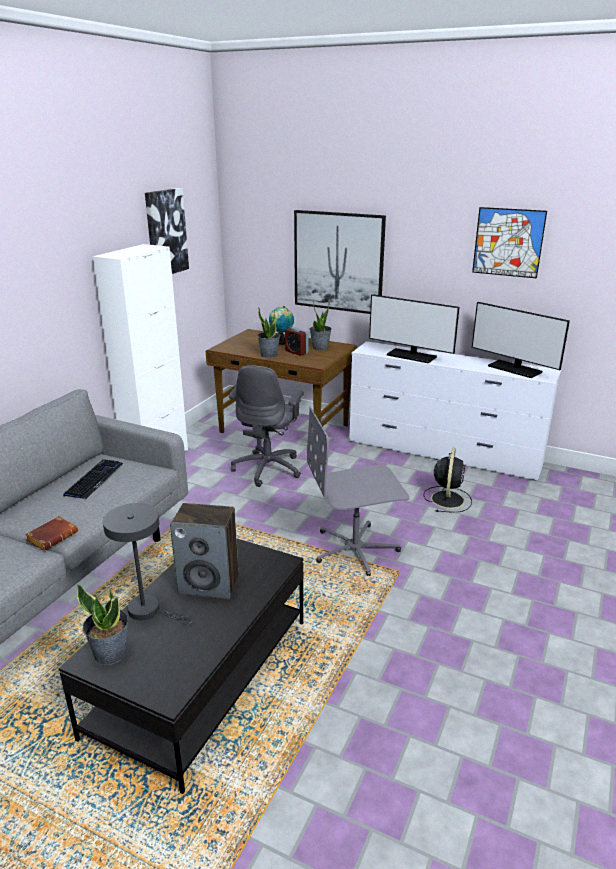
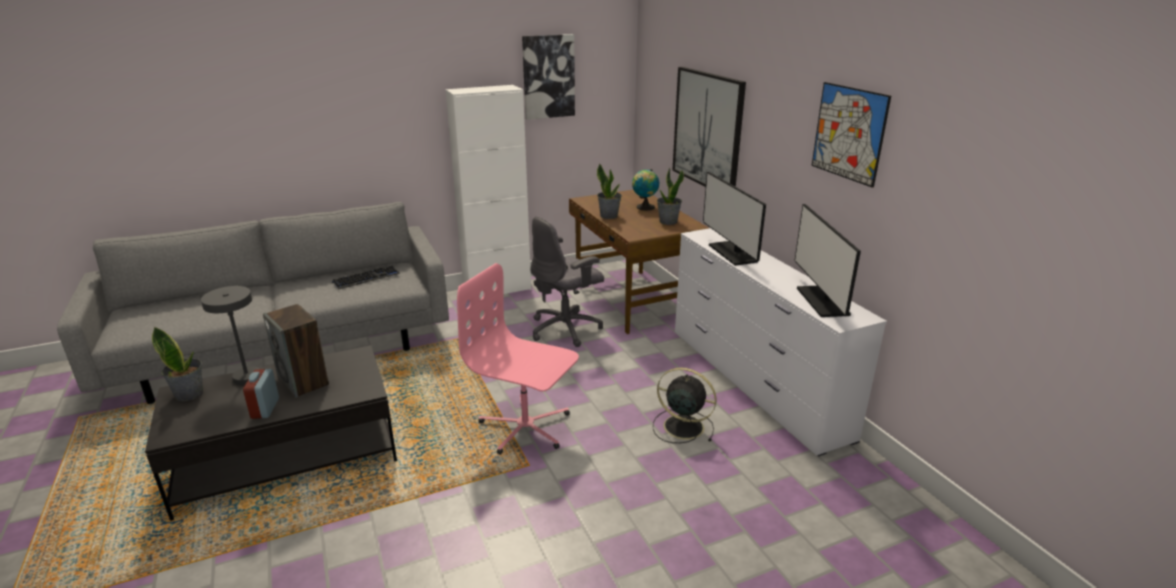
camera: 40 degrees right, 0 degrees up
(52, 536) = (284, 306): brown book -> none
(296, 352) = (638, 220): alarm clock -> alarm clock (265, 408)
(355, 549) = (525, 427): grey office chair -> pink office chair
(447, 499) = (681, 426): black fan -> black fan turned 120 degrees counterclockwise

